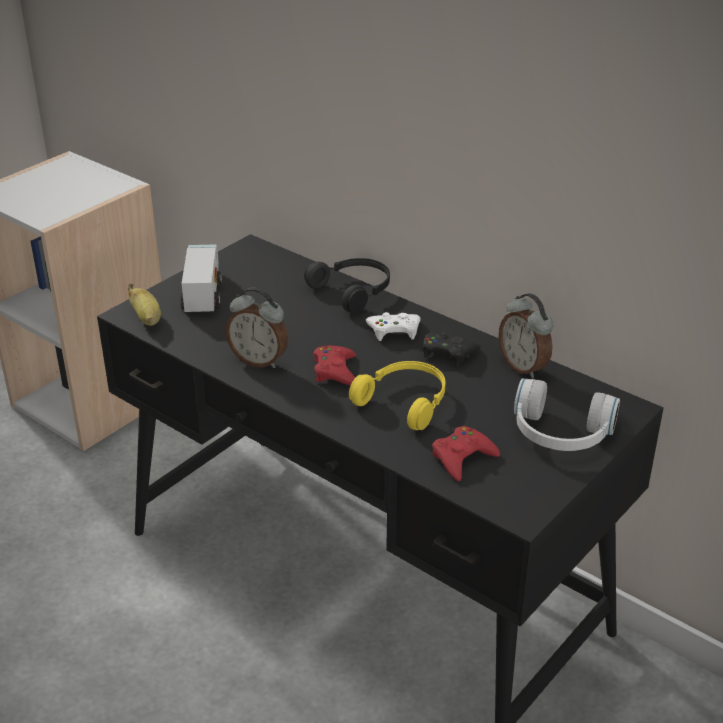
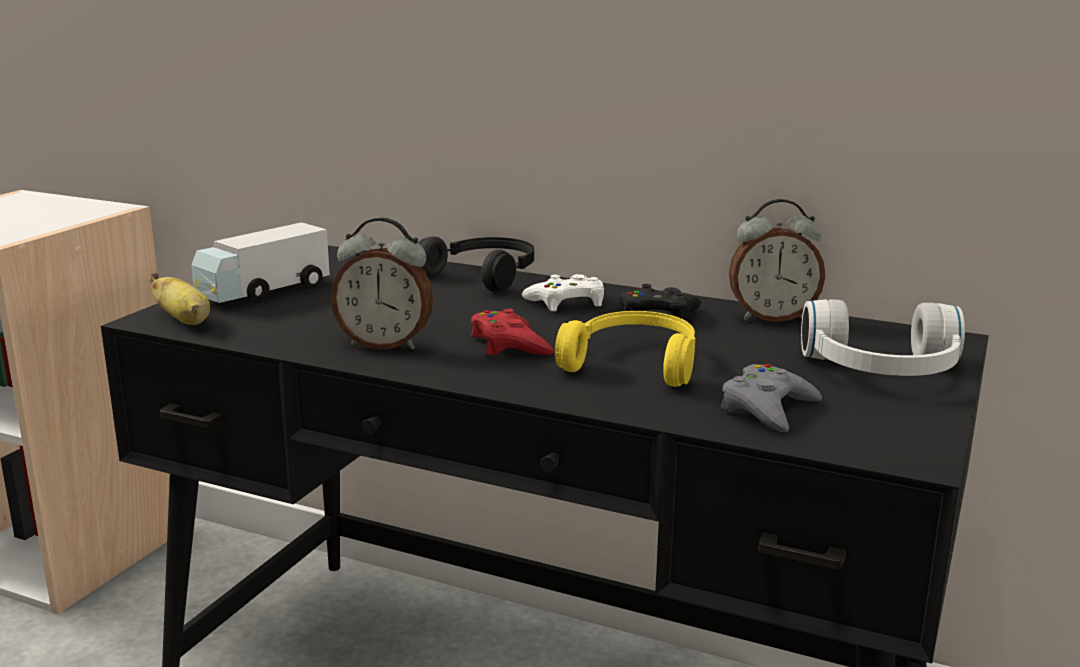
camera: 15 degrees left, 15 degrees down
(202, 292) = (263, 292): toy truck -> toy truck turned 120 degrees counterclockwise
(462, 458) = (768, 408): red game controller -> grey game controller
(524, 367) = (772, 317): alarm clock -> alarm clock turned 45 degrees counterclockwise

